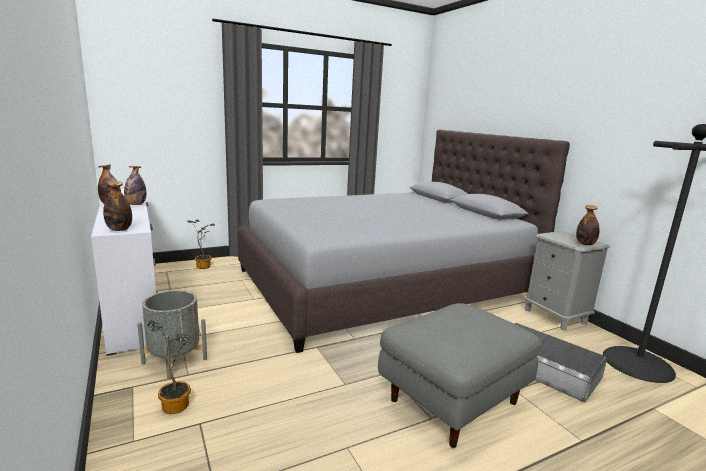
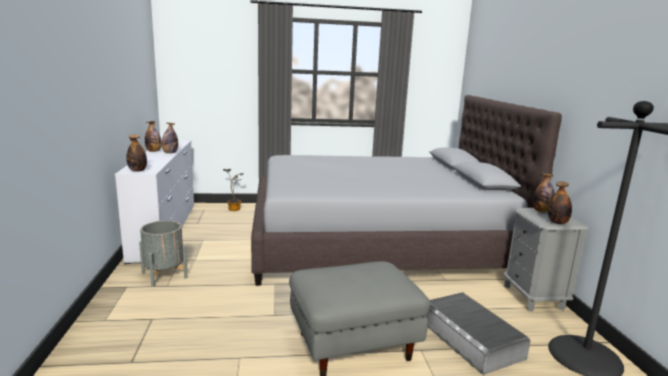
camera: 20 degrees right, 0 degrees up
(178, 403) = (147, 303): potted plant -> none
(560, 235) = (541, 211): none -> bottle

